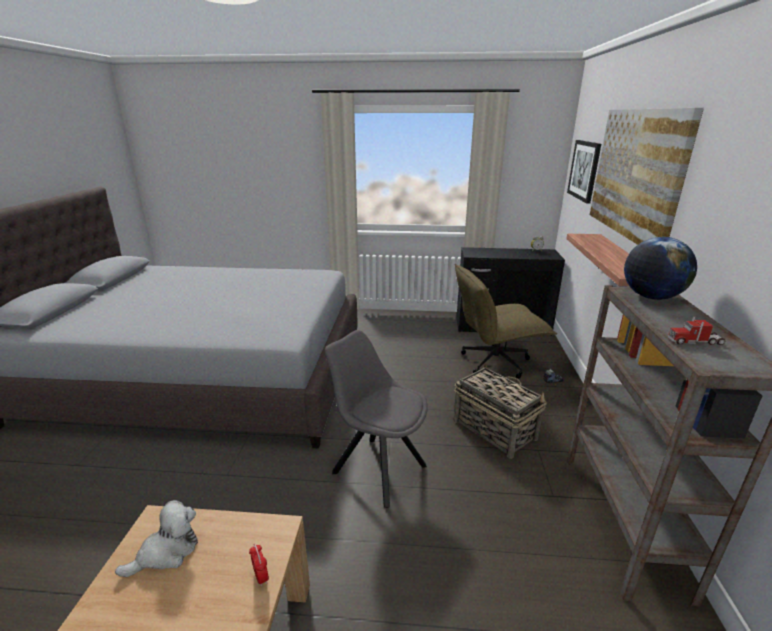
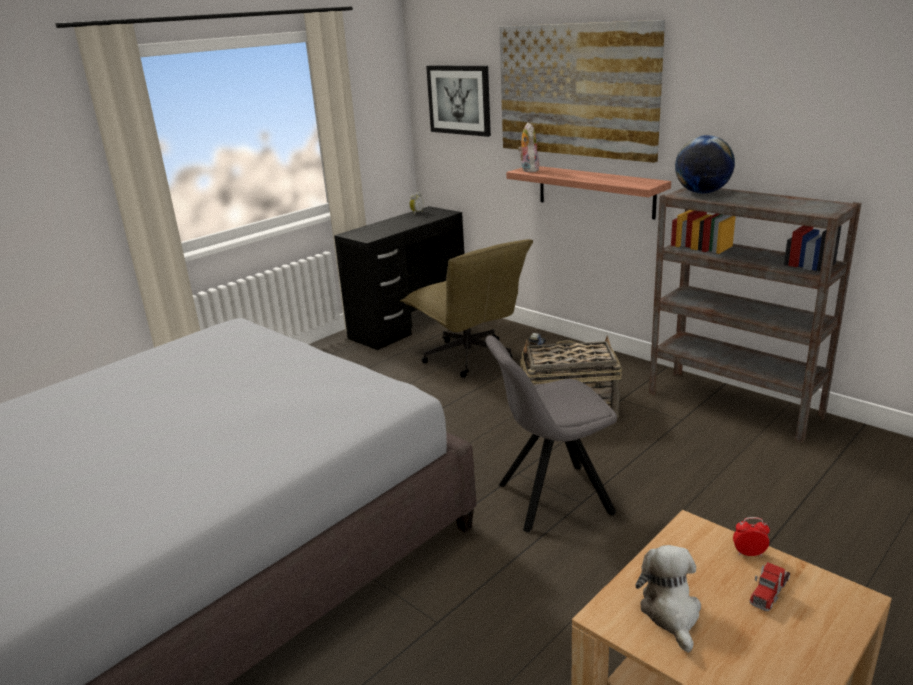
camera: 50 degrees left, 0 degrees up
(496, 362) = (467, 356): beige office chair -> beige office chair turned 60 degrees counterclockwise
(585, 236) = (528, 170): none -> plush toy
(694, 341) = (789, 205): toy truck -> toy truck (769, 591)

